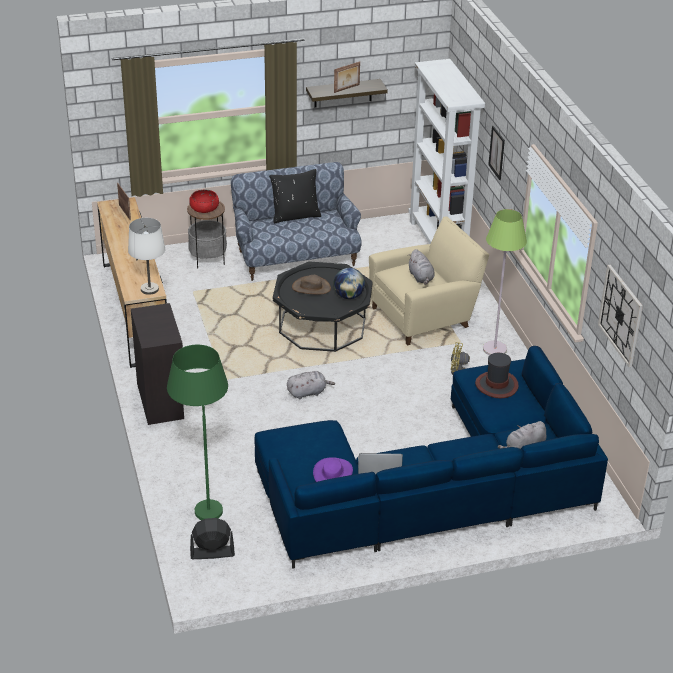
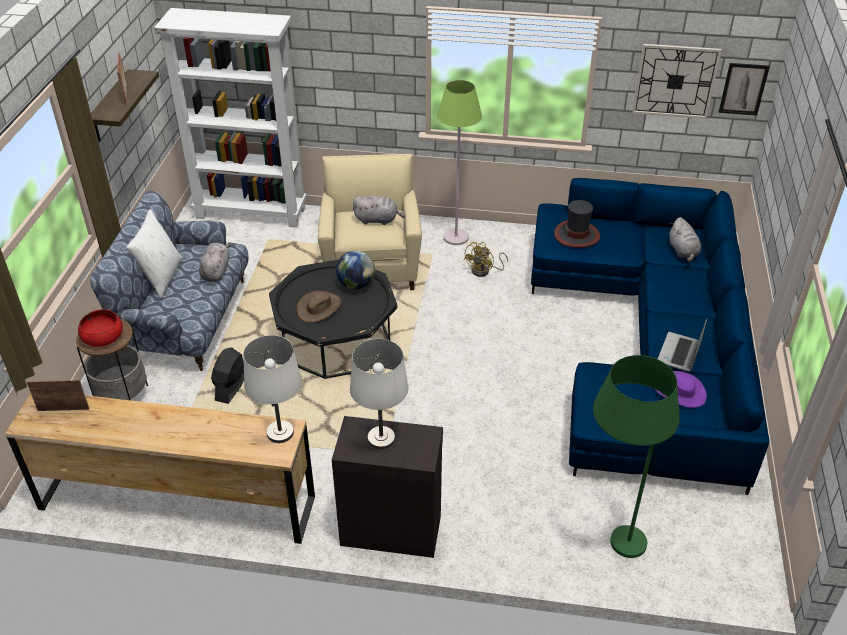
camera: 65 degrees left, 5 degrees up
(158, 321) = (381, 438): none -> white table lamp
(212, 552) = (703, 560): black fan -> black fan (231, 387)
(295, 216) = (161, 277): black pillow -> white pillow
(308, 392) = (450, 389): grey plush toy -> grey plush toy (216, 271)
(497, 152) = (335, 58): picture -> picture (743, 89)

